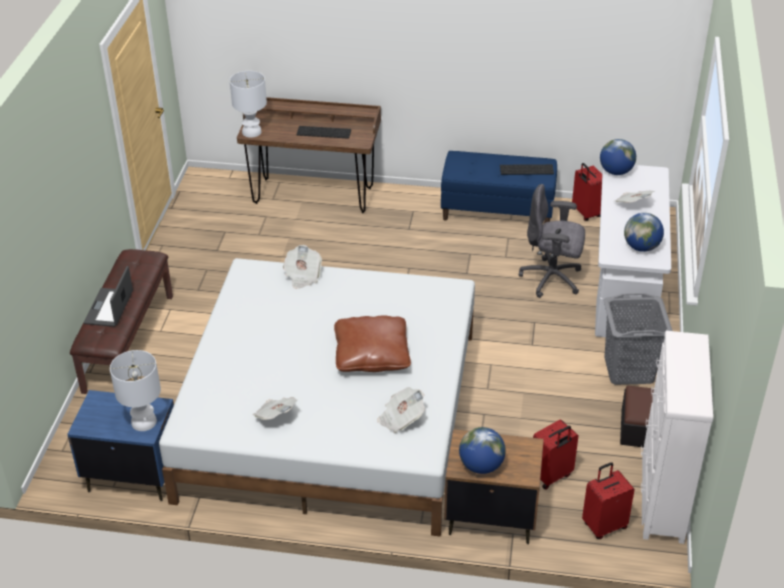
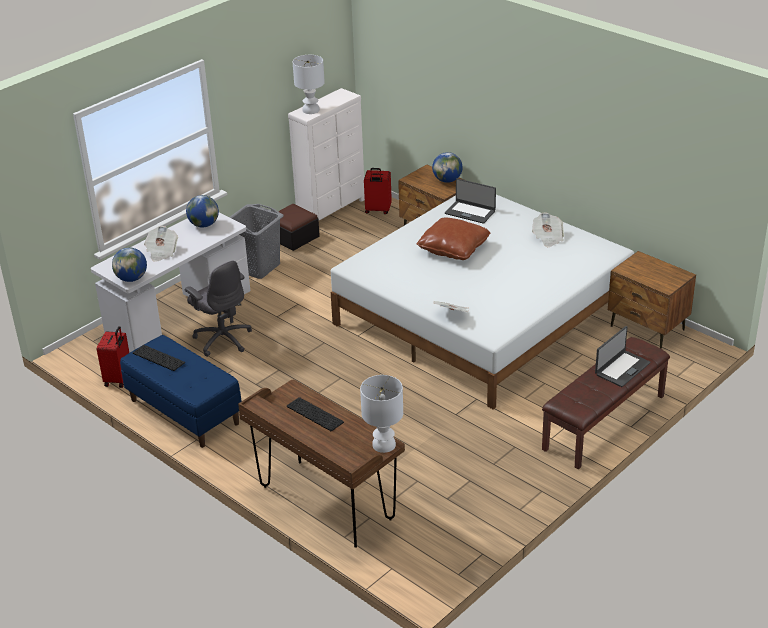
camera: 145 degrees left, 5 degrees down
(133, 475) = (647, 328): blue nightstand -> brown nightstand
(144, 422) = (638, 263): white table lamp -> white table lamp (311, 110)
(401, 418) = (470, 212): newspaper -> laptop
(551, 476) = (378, 237): red suitcase -> none

